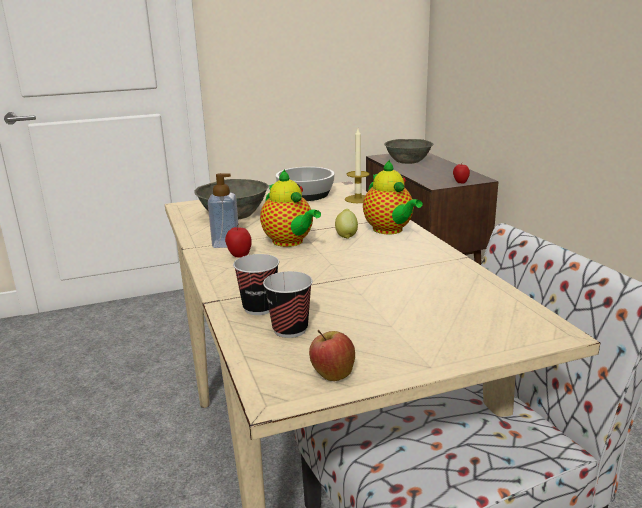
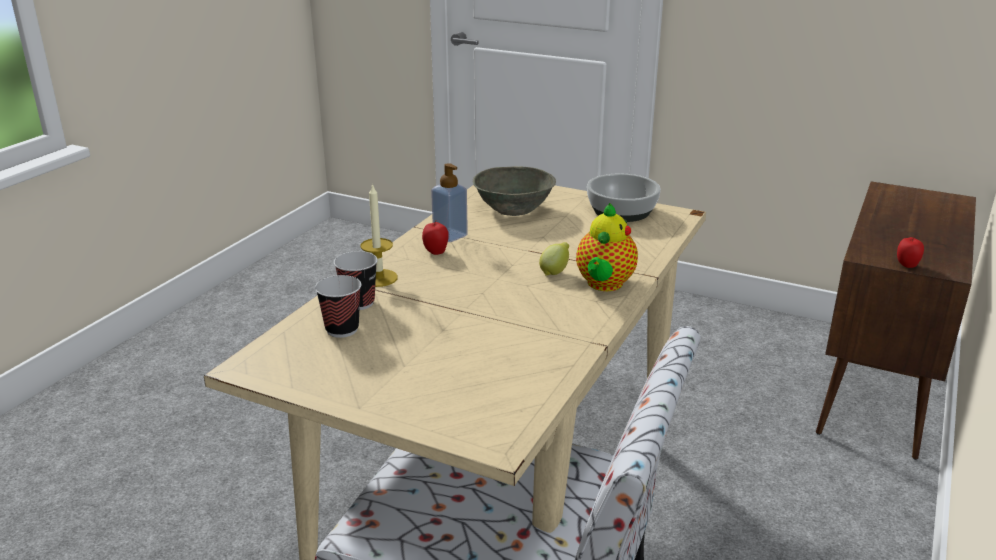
camera: 45 degrees right, 5 degrees up
(290, 242) = (497, 257): teapot -> none
(332, 375) = (297, 374): apple -> none
(358, 199) = (658, 237): candle -> candle (378, 278)
(408, 161) = (909, 208): grey bowl -> none

